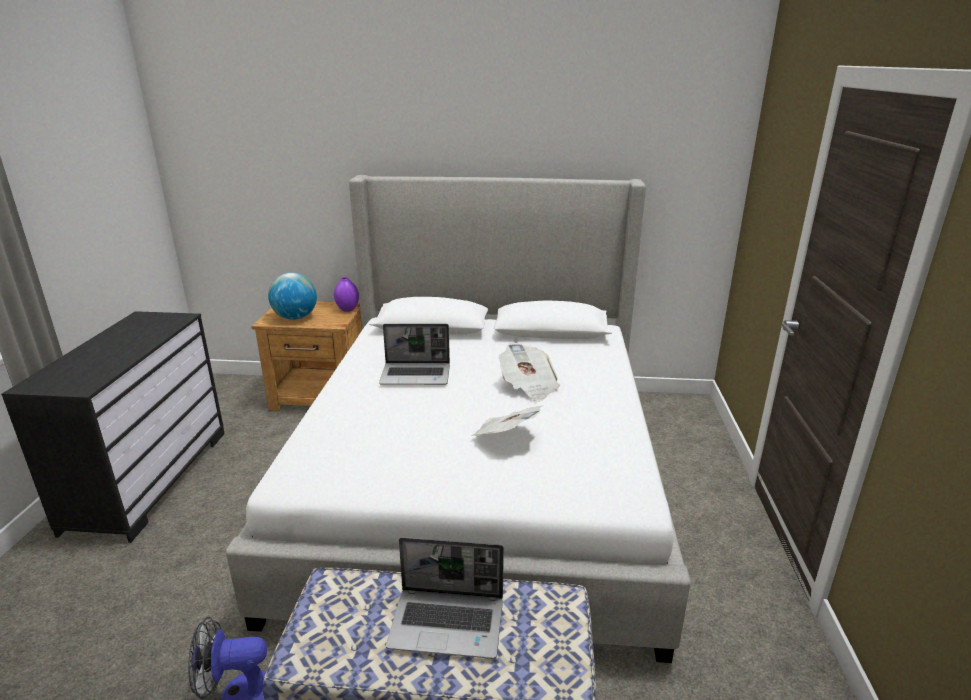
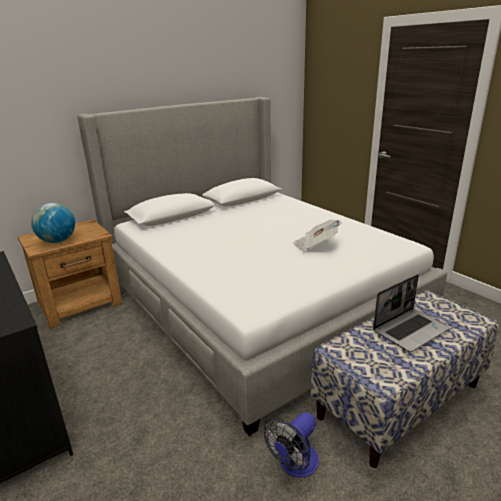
camera: 40 degrees left, 0 degrees up
(347, 309) = (90, 225): purple vase -> none
(416, 375) = (215, 239): laptop -> none
(528, 386) = (282, 224): newspaper -> none

